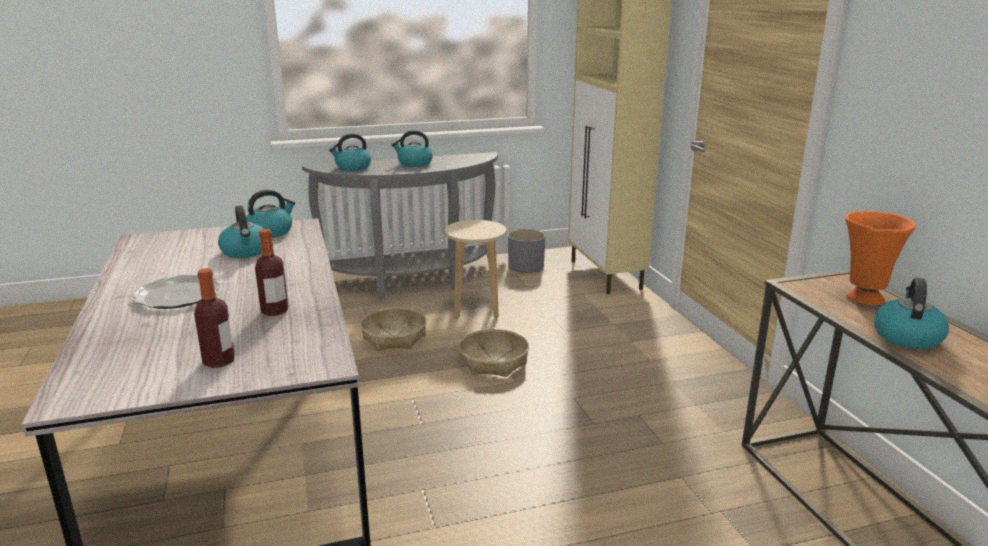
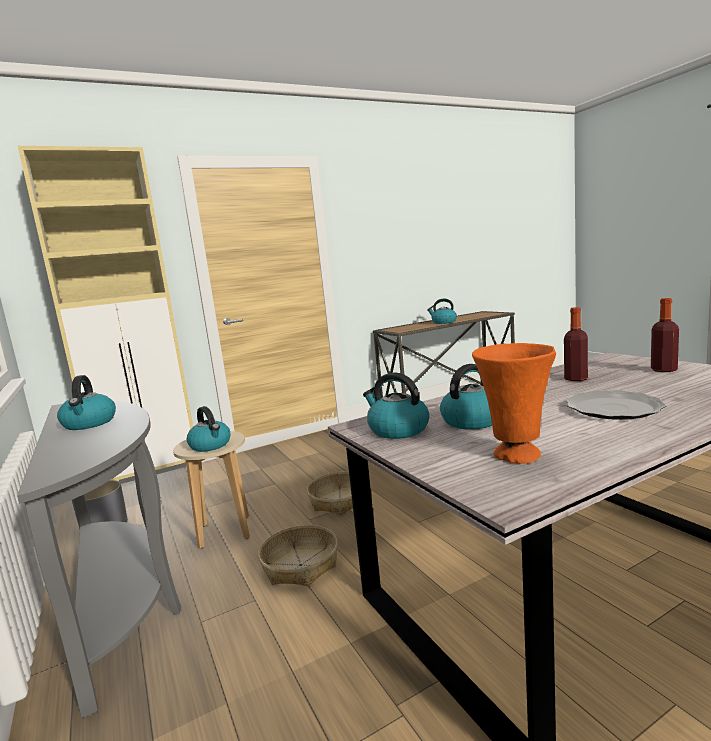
camera: 100 degrees left, 10 degrees down
(352, 167) = (85, 449): kettle -> kettle (211, 445)
(863, 298) = (408, 327): orange vase -> orange vase (517, 456)

